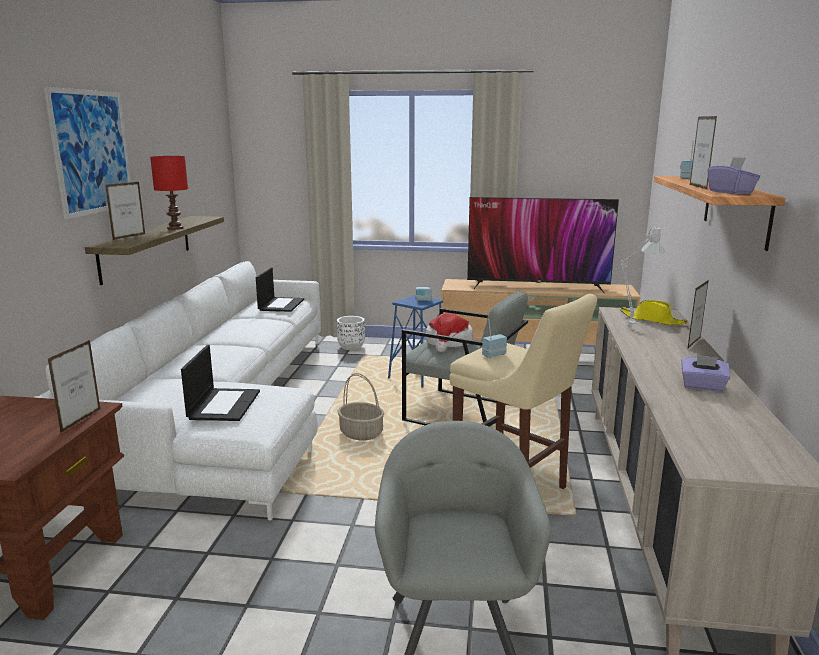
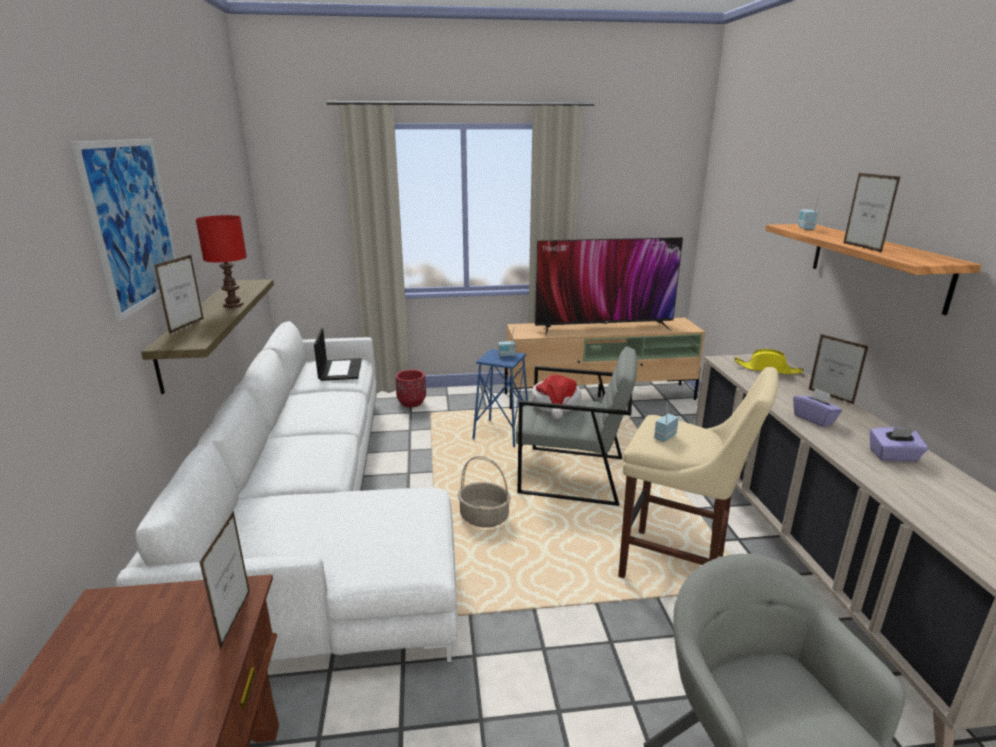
camera: 15 degrees left, 5 degrees up
(224, 404) = (366, 531): laptop -> none
(351, 347) = (412, 403): white planter -> red planter
(626, 326) = (753, 380): grey table lamp -> none
(694, 343) = (830, 396): picture frame -> picture frame turned 120 degrees clockwise
(730, 192) = (915, 257): purple tissue box -> purple tissue box (814, 419)

